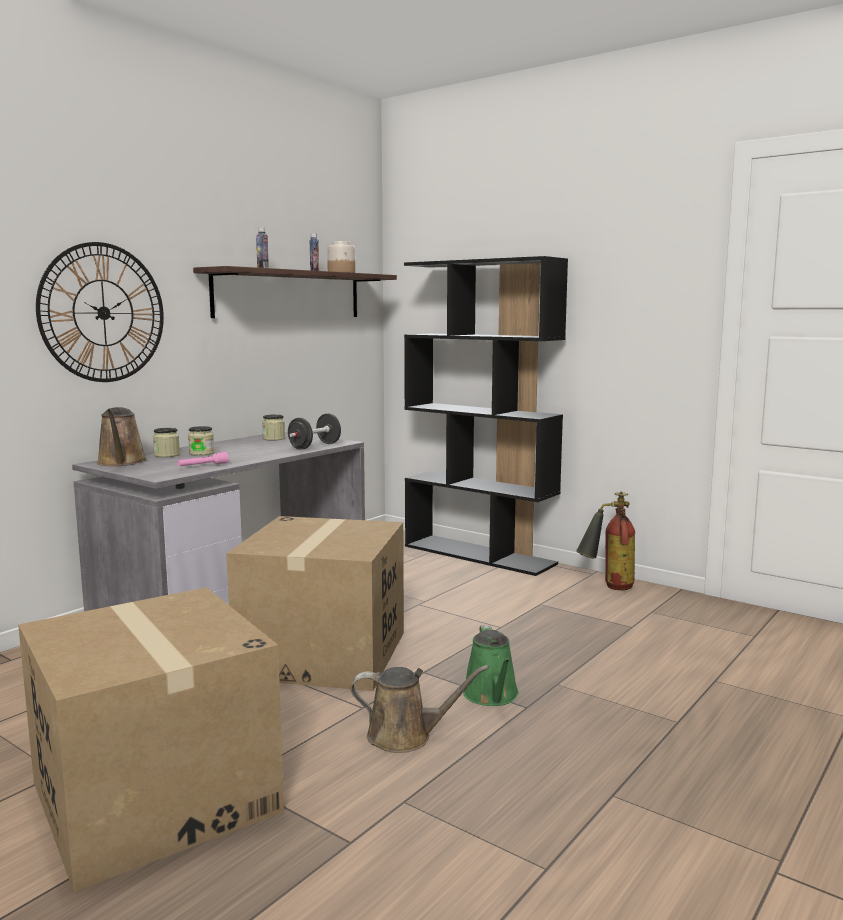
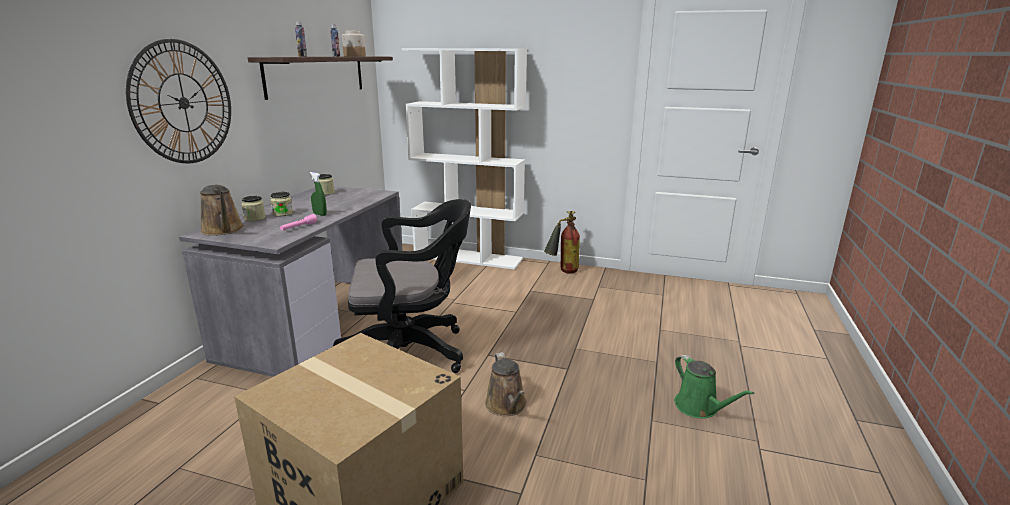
camera: 20 degrees left, 10 degrees up
(241, 456) = (320, 214): none -> green spray bottle
(314, 446) = (366, 198): black dumbbell -> none
(324, 654) = (411, 353): cardboard box -> black office chair
(406, 736) = (507, 406): brown watering can -> brown watering can turned 90 degrees clockwise
(480, 555) = (469, 257): black bookcase -> white bookcase
(492, 696) = (542, 364): green watering can -> green watering can (699, 408)

